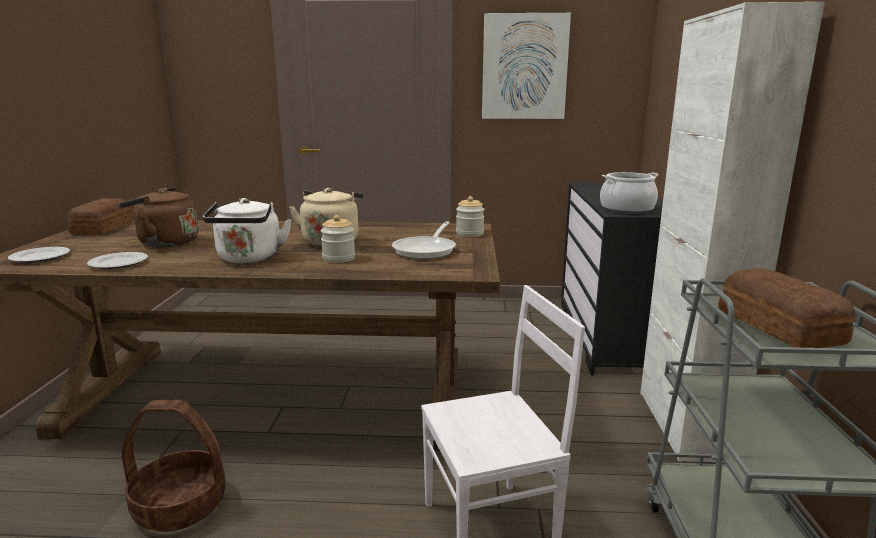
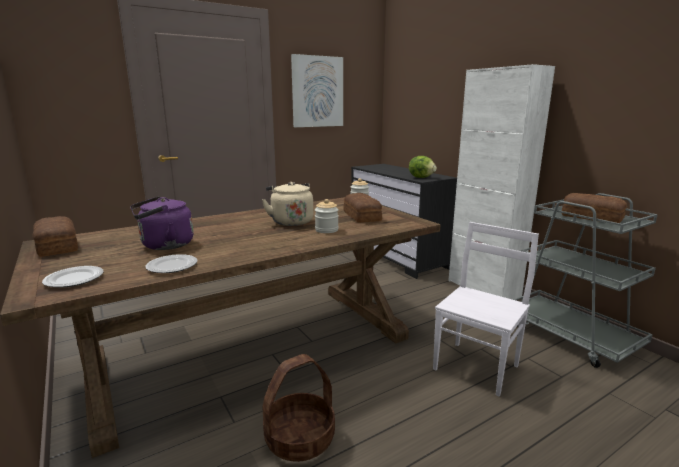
camera: 35 degrees left, 0 degrees up
(164, 243) = (164, 245): brown kettle -> purple kettle
(249, 259) = (269, 242): white kettle -> none
(427, 250) = (362, 216): frying pan -> bread
(626, 209) = (421, 177): cooking pot -> lettuce

